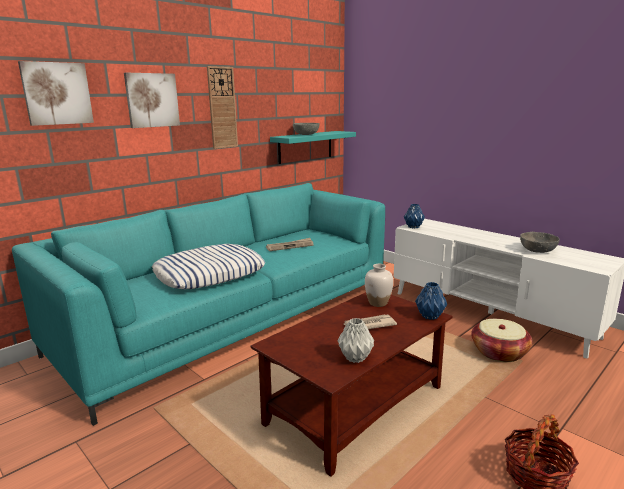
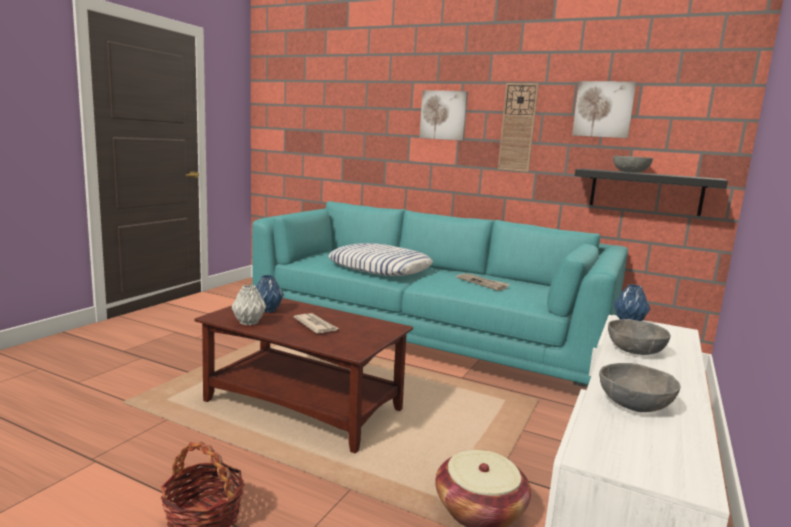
camera: 70 degrees right, 5 degrees down
(57, 93) = (374, 106): picture -> picture (603, 109)
(305, 146) = (645, 191): turquoise shelf -> black shelf
(378, 303) = (371, 328): white vase -> none
(430, 316) = (350, 350): blue vase -> blue vase (266, 310)
(461, 235) = (635, 350): none -> grey bowl

